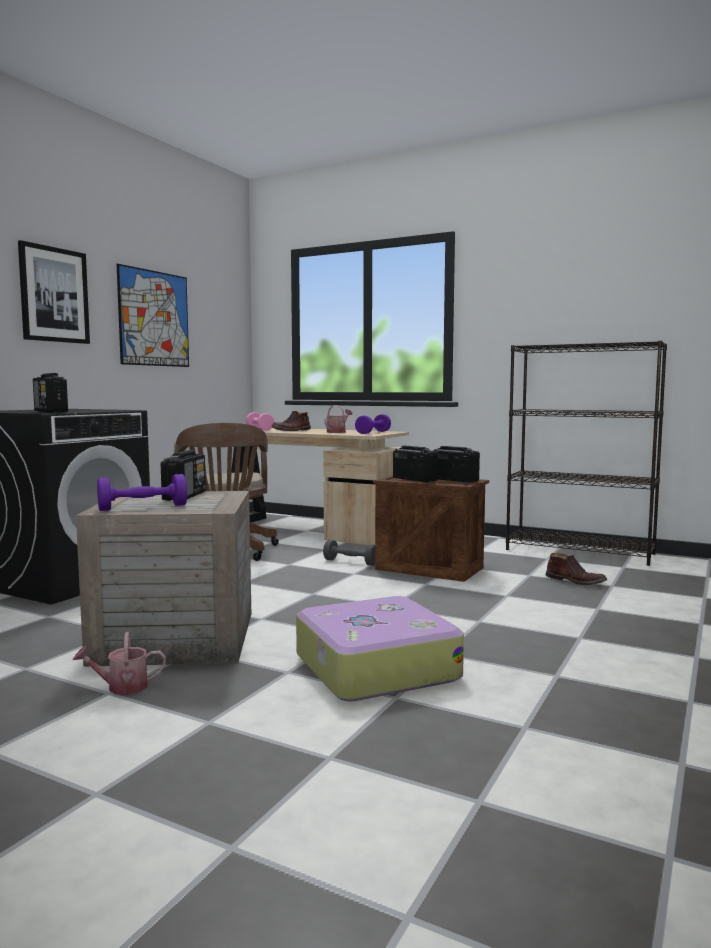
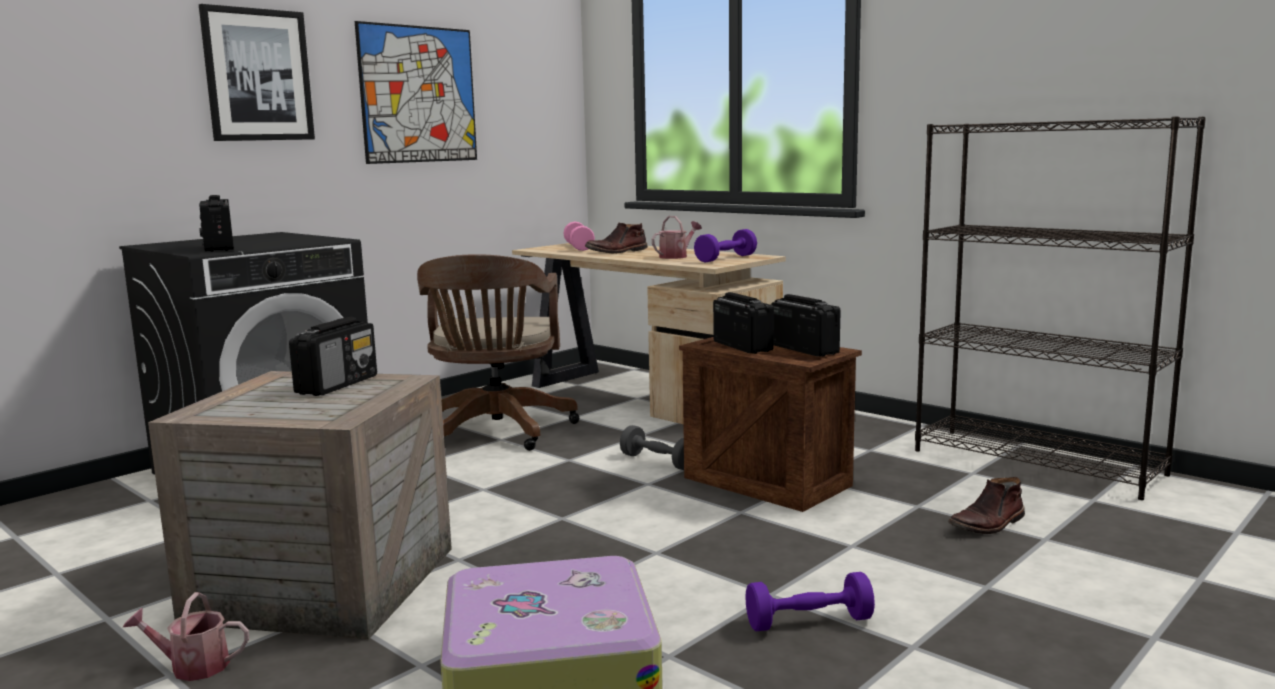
camera: 15 degrees right, 5 degrees up
(143, 508) = (248, 410): purple dumbbell -> purple dumbbell (808, 622)
(575, 581) = (988, 524): brown boot -> brown boot turned 90 degrees clockwise

